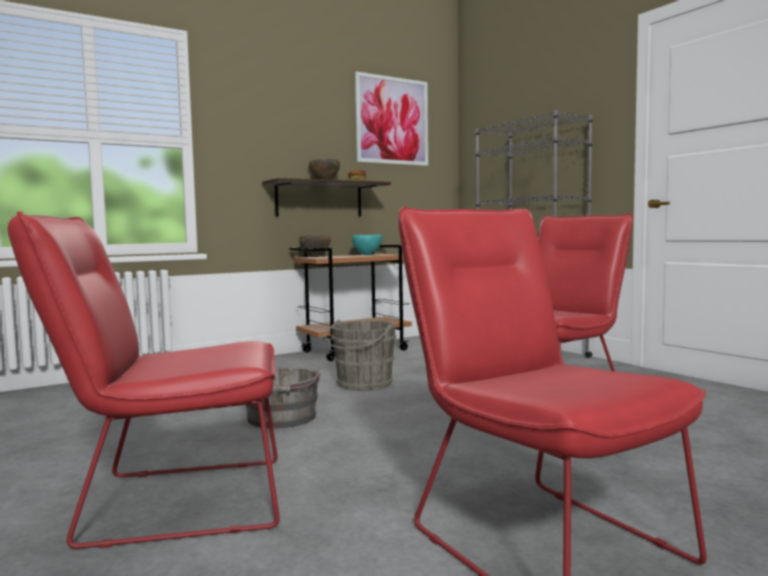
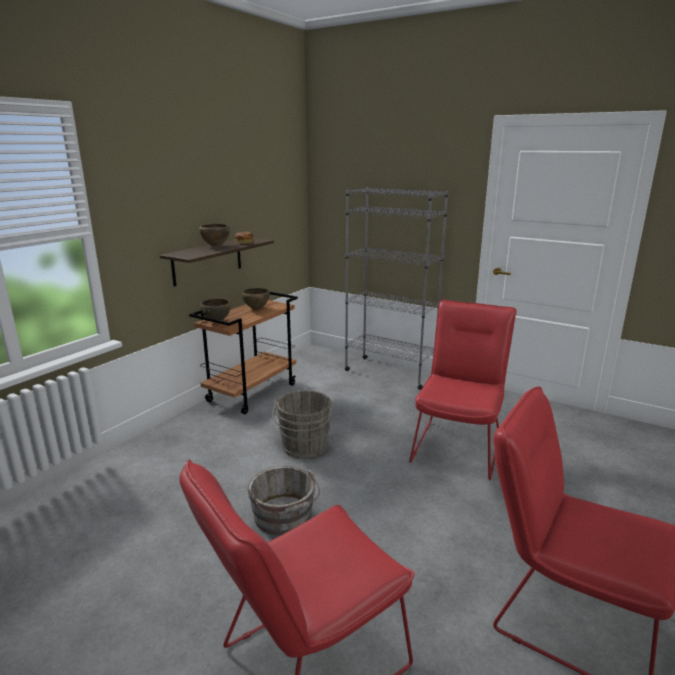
camera: 25 degrees left, 15 degrees up
(367, 255) = (256, 309): turquoise bowl -> brown bowl
(392, 121) = (260, 171): picture -> none

